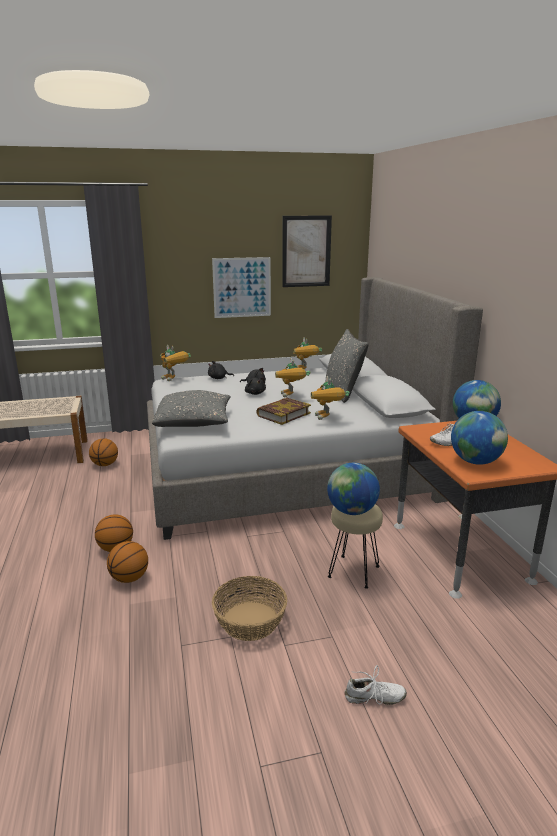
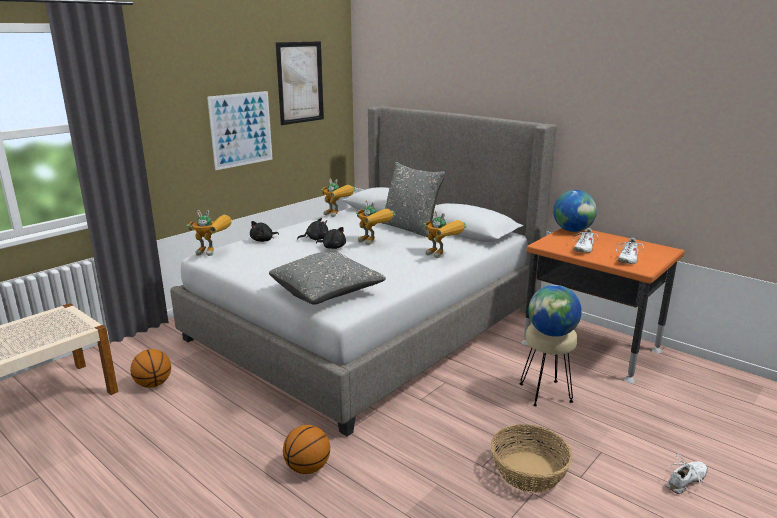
camera: 35 degrees left, 0 degrees up
(129, 578) = (367, 489): basketball -> none
(283, 414) = (398, 261): book -> none
(475, 462) = (627, 259): globe -> white shoe

